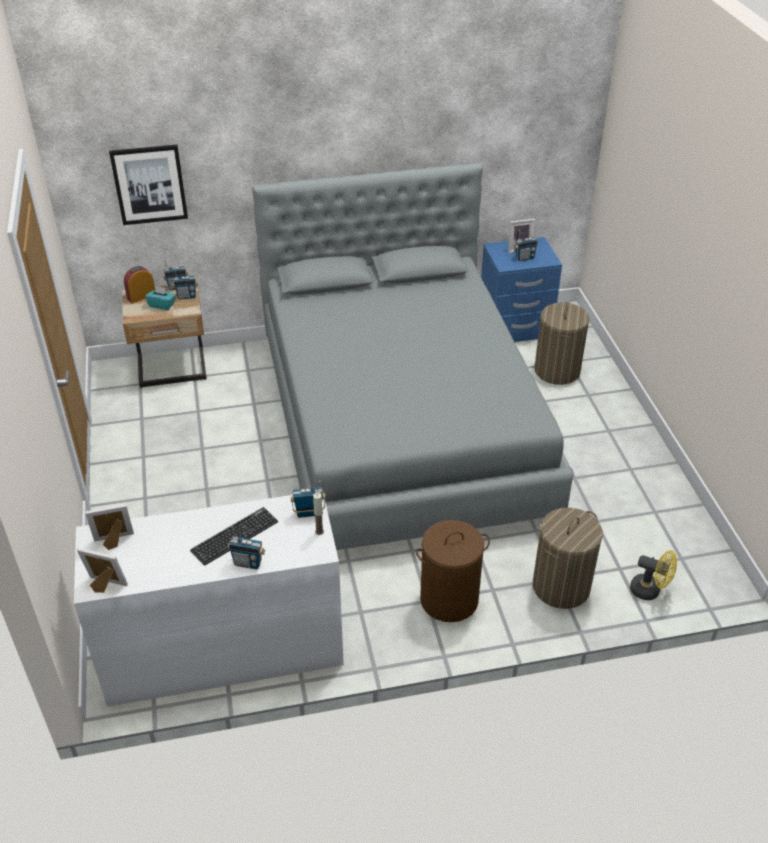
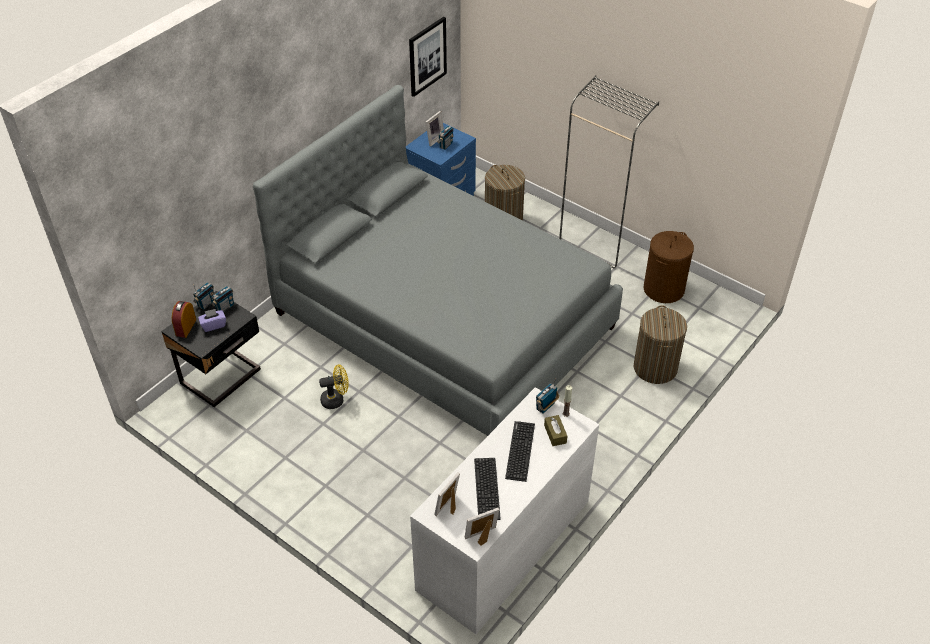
camera: 40 degrees left, 5 degrees up
(149, 184) = (171, 225): picture -> picture (427, 56)
(162, 305) = (213, 325): turquoise tissue box -> purple tissue box
(164, 548) = (487, 489): none -> keyboard
(173, 370) = (223, 378): beige nightstand -> black nightstand
(248, 563) = (549, 462): radio -> none
(285, 542) = (555, 434): none -> brown tissue box
(448, 600) = (603, 419): brown laundry basket -> brown laundry basket (663, 289)
(632, 439) = (597, 245): none -> grey clothes rack
(650, 591) = (703, 338): yellow fan -> yellow fan (336, 399)

